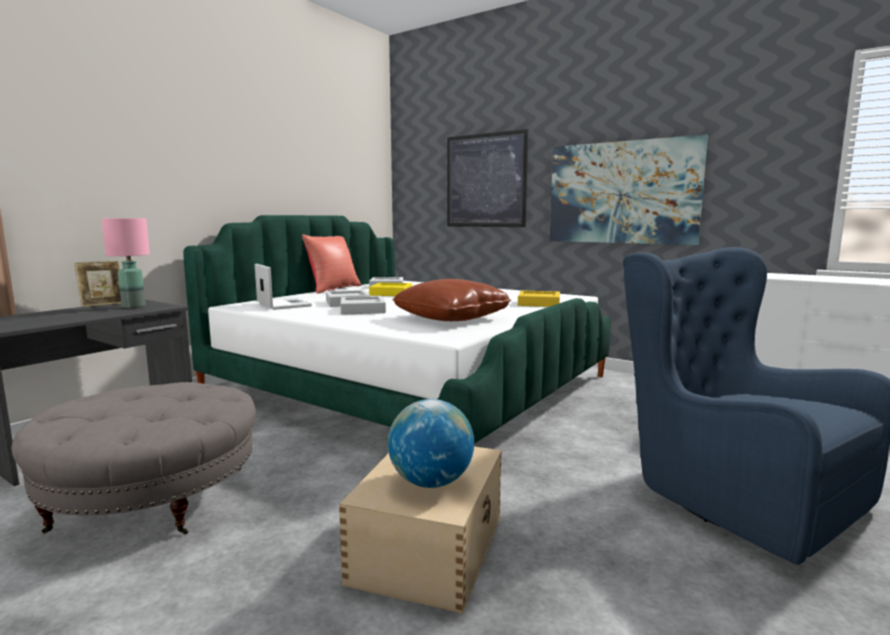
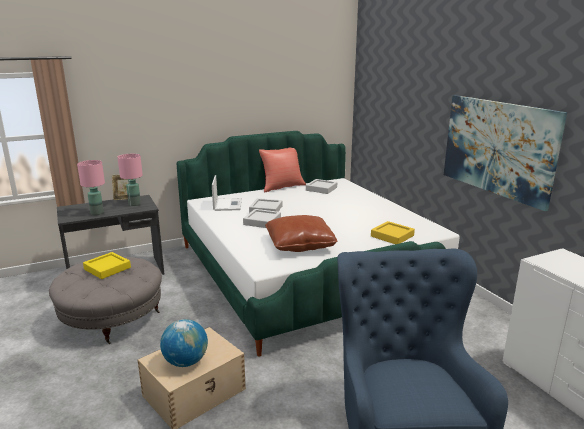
camera: 30 degrees right, 10 degrees up
(69, 318) = (97, 213): none -> pink table lamp
(391, 293) = (310, 200): yellow tray -> yellow tray (107, 268)
(485, 181) = (408, 112): picture -> none

